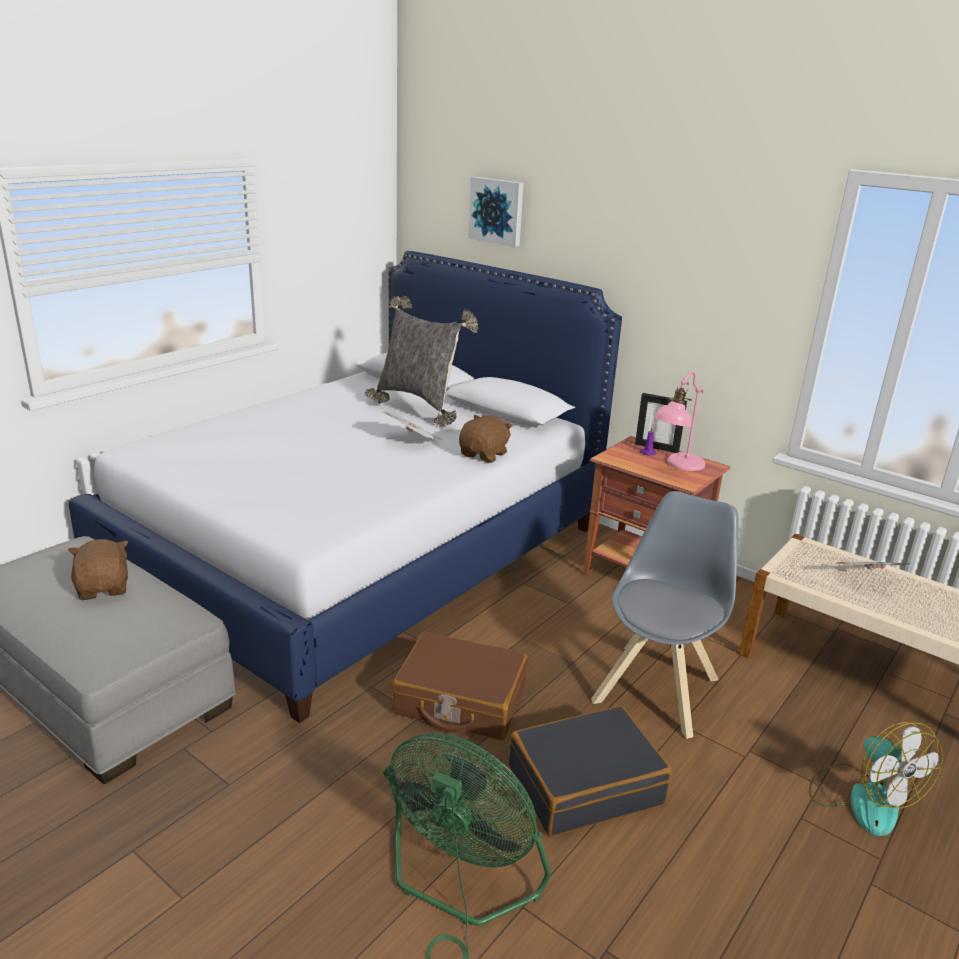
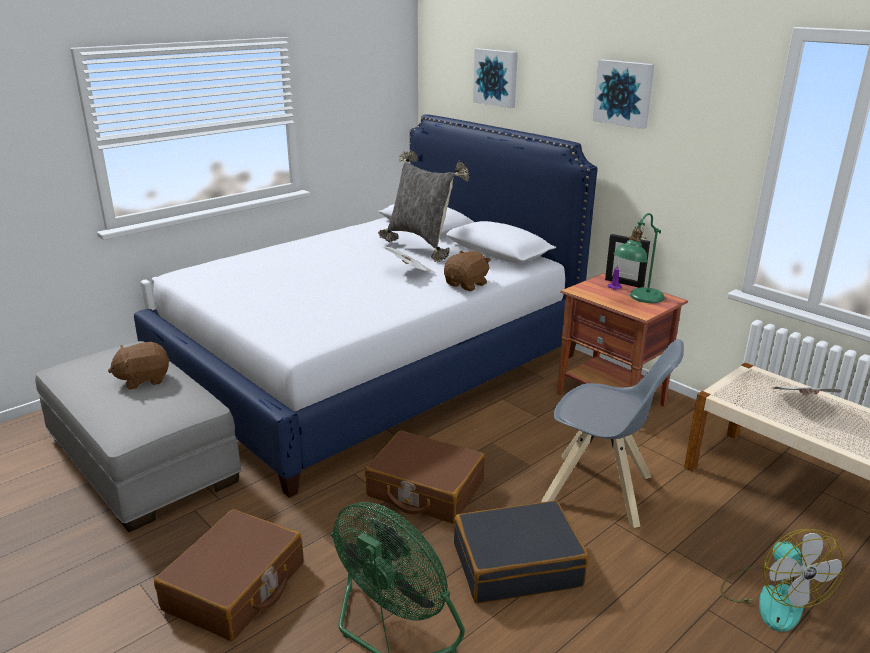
camera: 10 degrees right, 0 degrees up
(104, 588) = (143, 379): brown plush toy -> brown plush toy turned 105 degrees counterclockwise
(257, 844) = (235, 587): none -> brown suitcase
(653, 234) = (624, 93): none -> picture
(657, 687) = (601, 491): grey chair -> grey chair turned 75 degrees clockwise
(676, 467) = (637, 300): pink table lamp -> green table lamp

